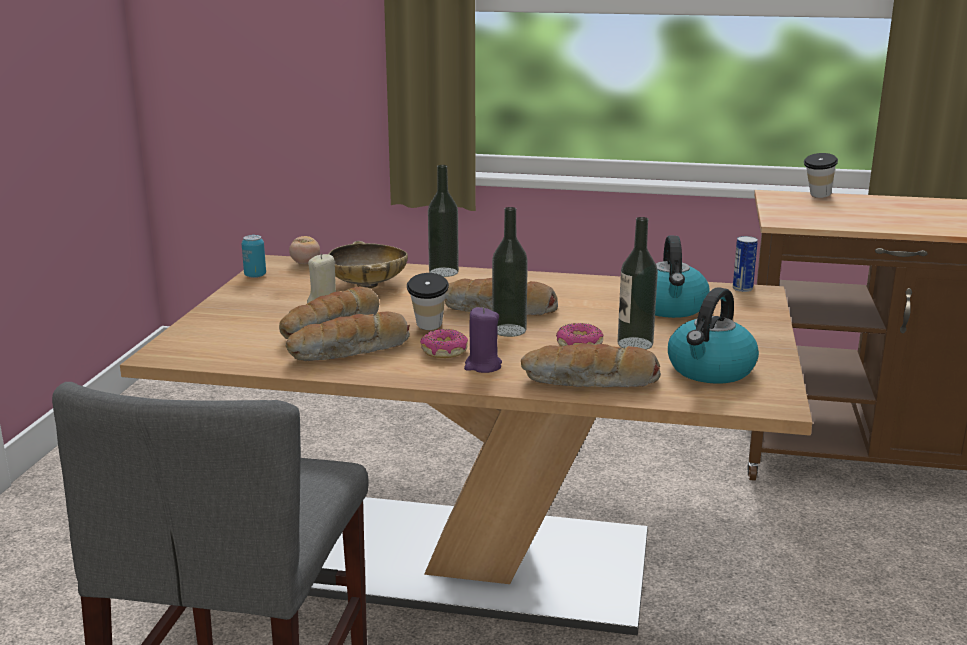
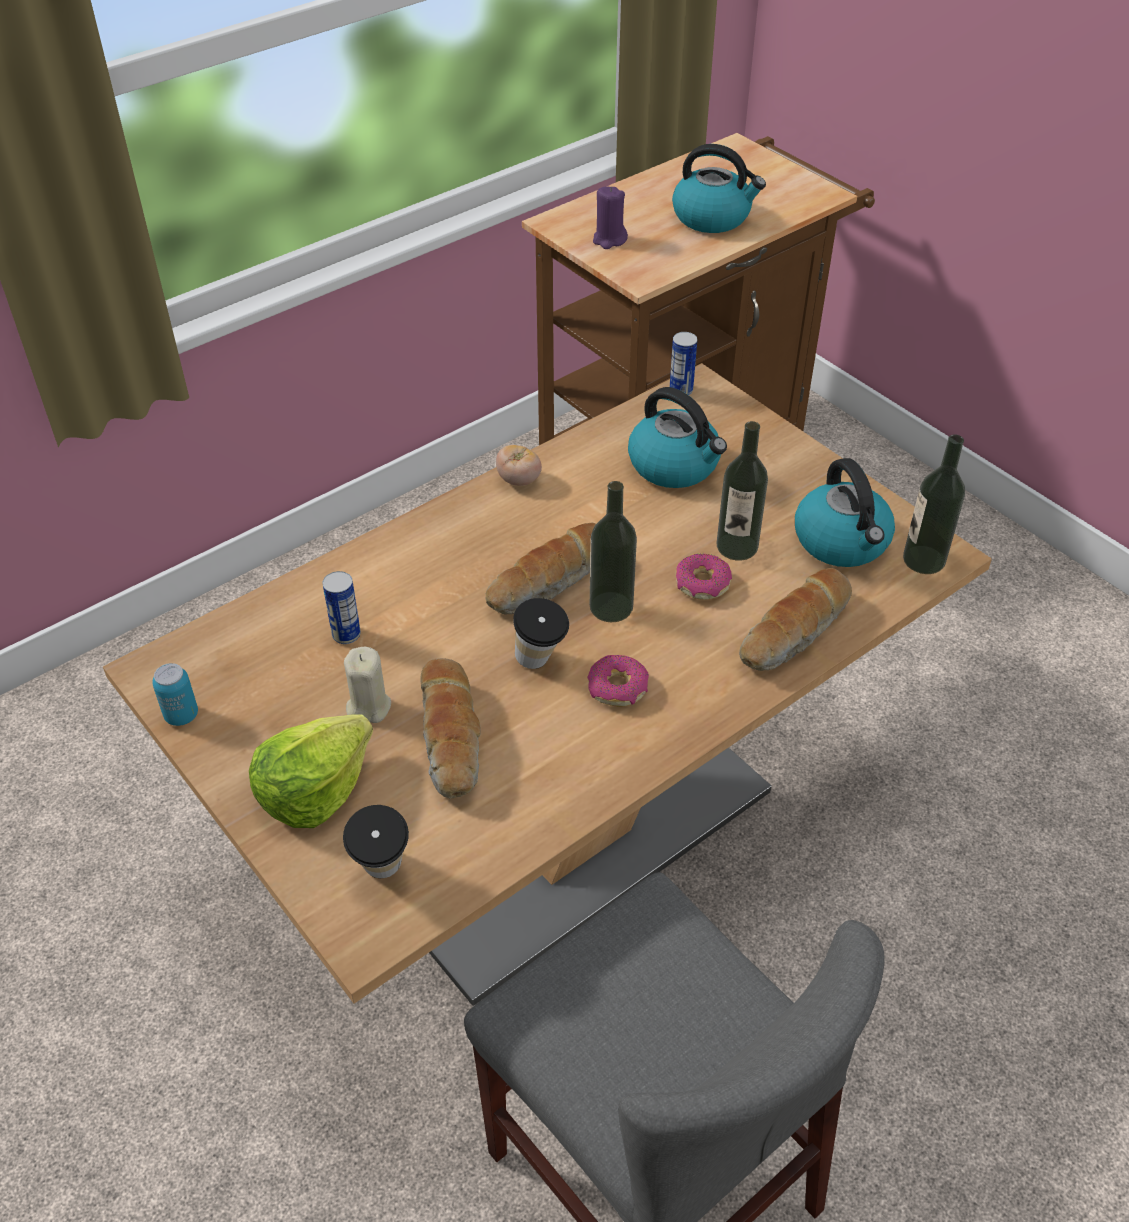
camera: 50 degrees left, 25 degrees up
(247, 313) = (314, 790): none -> lettuce
(305, 263) = (195, 646): tomato -> tomato (519, 480)
(351, 352) = (540, 761): bread -> none
(368, 285) = (346, 634): beige bowl -> can
(443, 272) = (380, 551): bottle -> bottle (924, 560)
(483, 366) = (683, 682): purple candle -> purple candle (609, 240)
(817, 196) = (596, 207): cup -> cup (383, 874)
(893, 218) = (712, 217): none -> kettle

